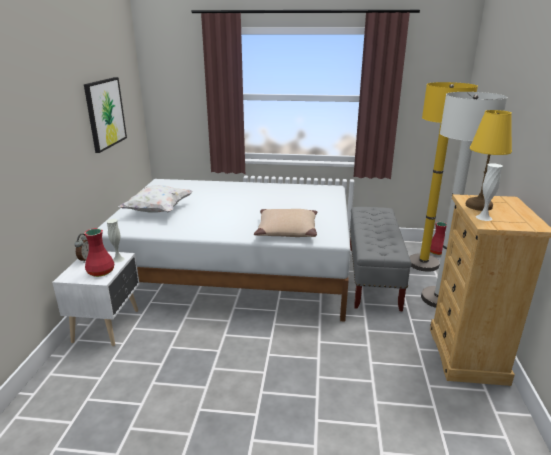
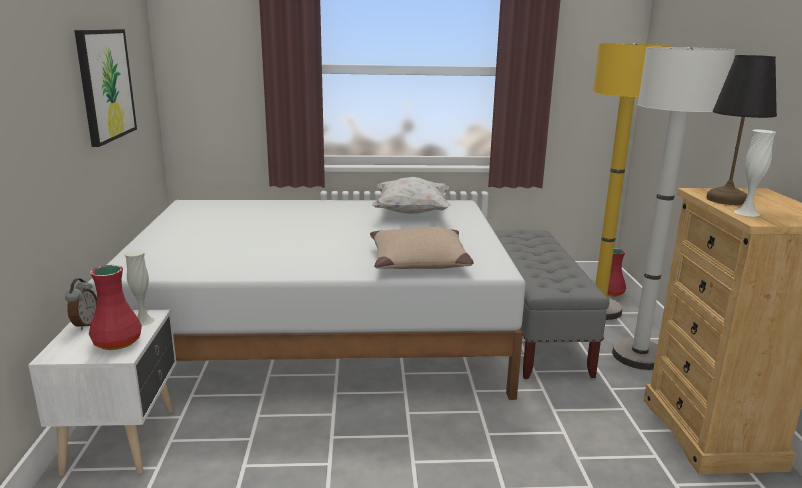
camera: 10 degrees left, 5 degrees down
(158, 211) = (198, 243): white pillow -> white pillow (411, 213)
(478, 205) = (726, 199): yellow table lamp -> black table lamp

